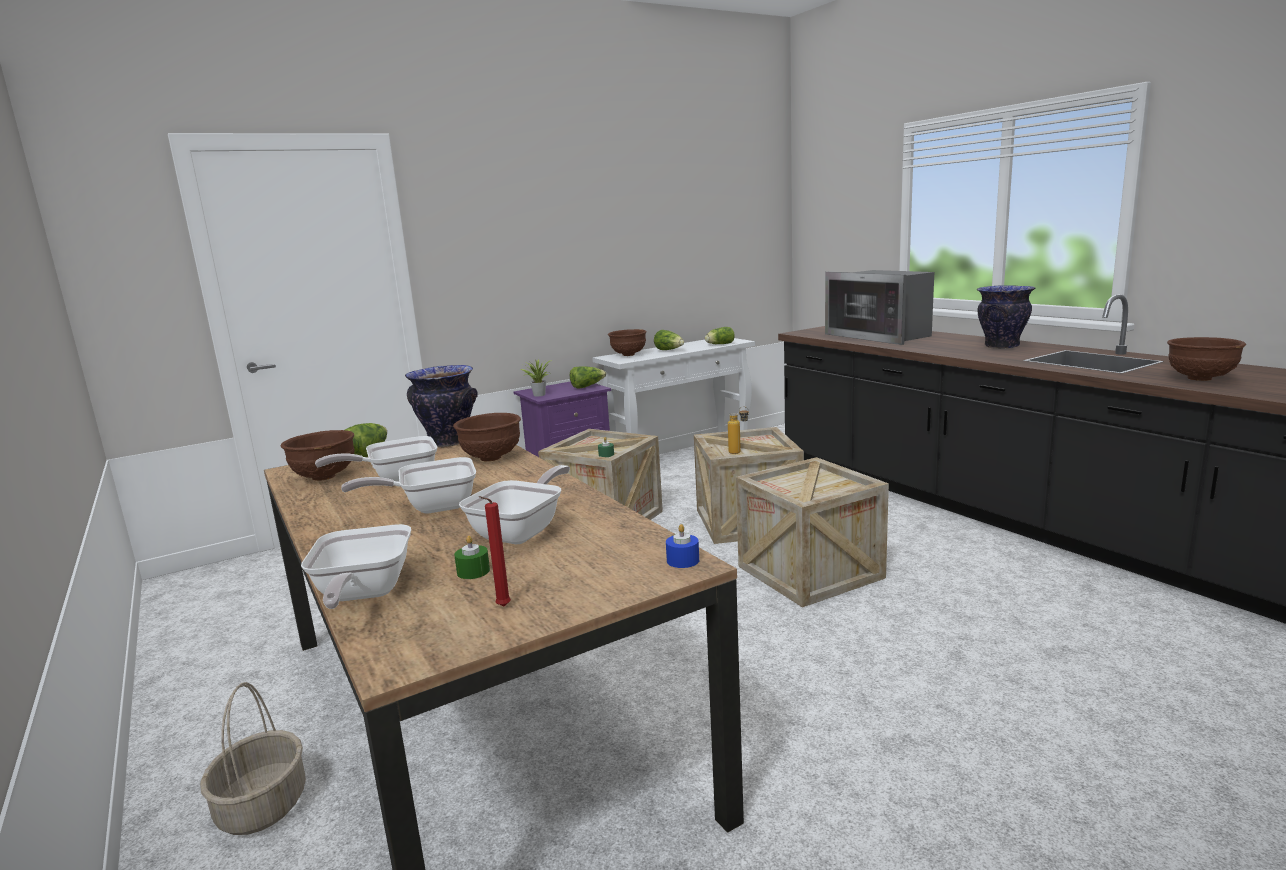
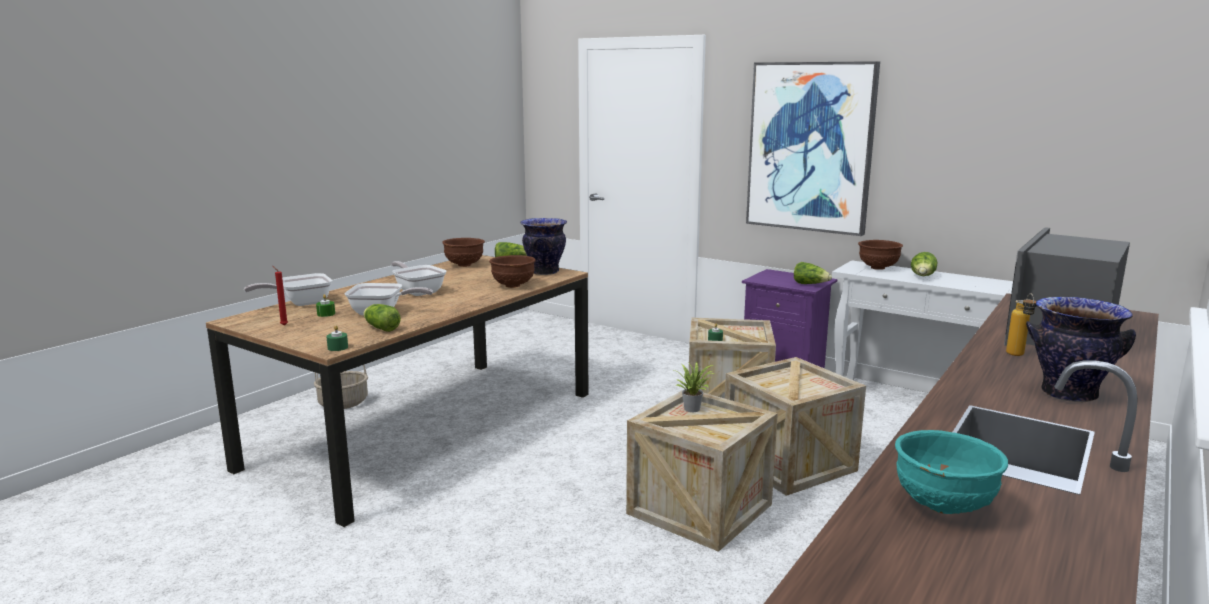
camera: 65 degrees right, 0 degrees up
(397, 480) = (463, 277): frying pan -> none
(534, 254) = (810, 147): none -> picture
(538, 394) = (763, 276): potted plant -> potted plant (693, 408)
(683, 560) = (337, 347): blue candle -> green candle
(719, 344) = (985, 288): lettuce -> lettuce (381, 328)
(739, 453) = (772, 384): bottle -> bottle (1017, 356)
(1200, 378) = (944, 506): brown bowl -> turquoise bowl

